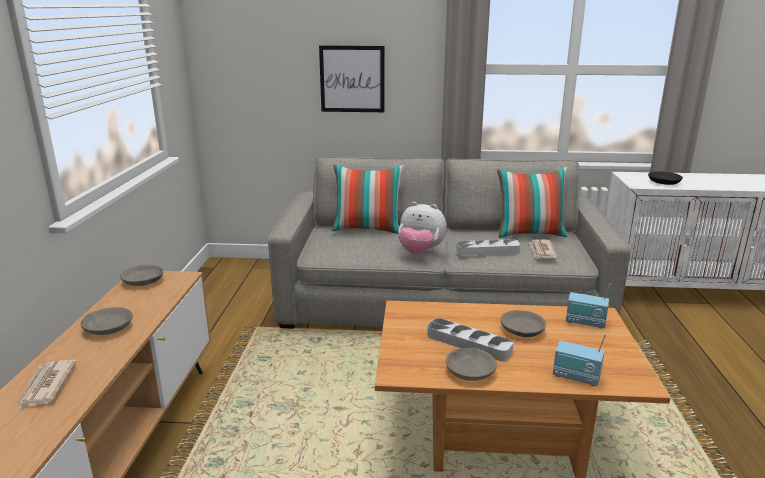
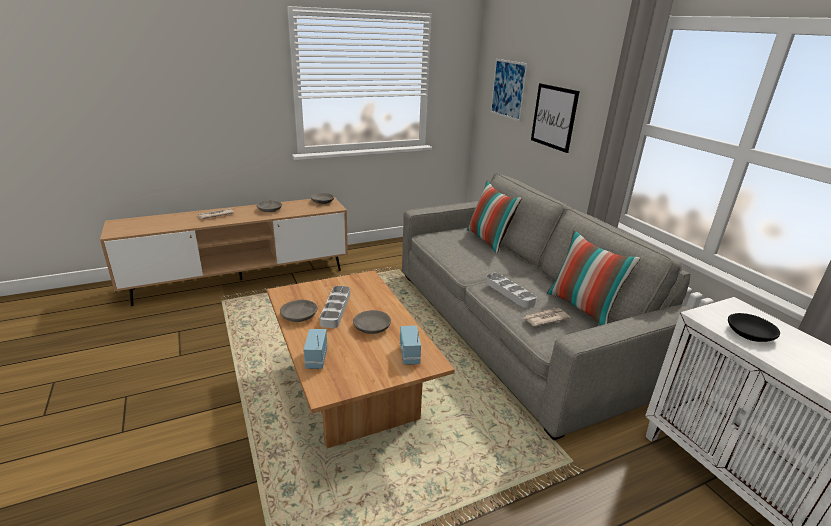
camera: 60 degrees right, 5 degrees up
(260, 60) = (508, 89): none -> picture
(420, 252) = (474, 268): plush toy -> none

